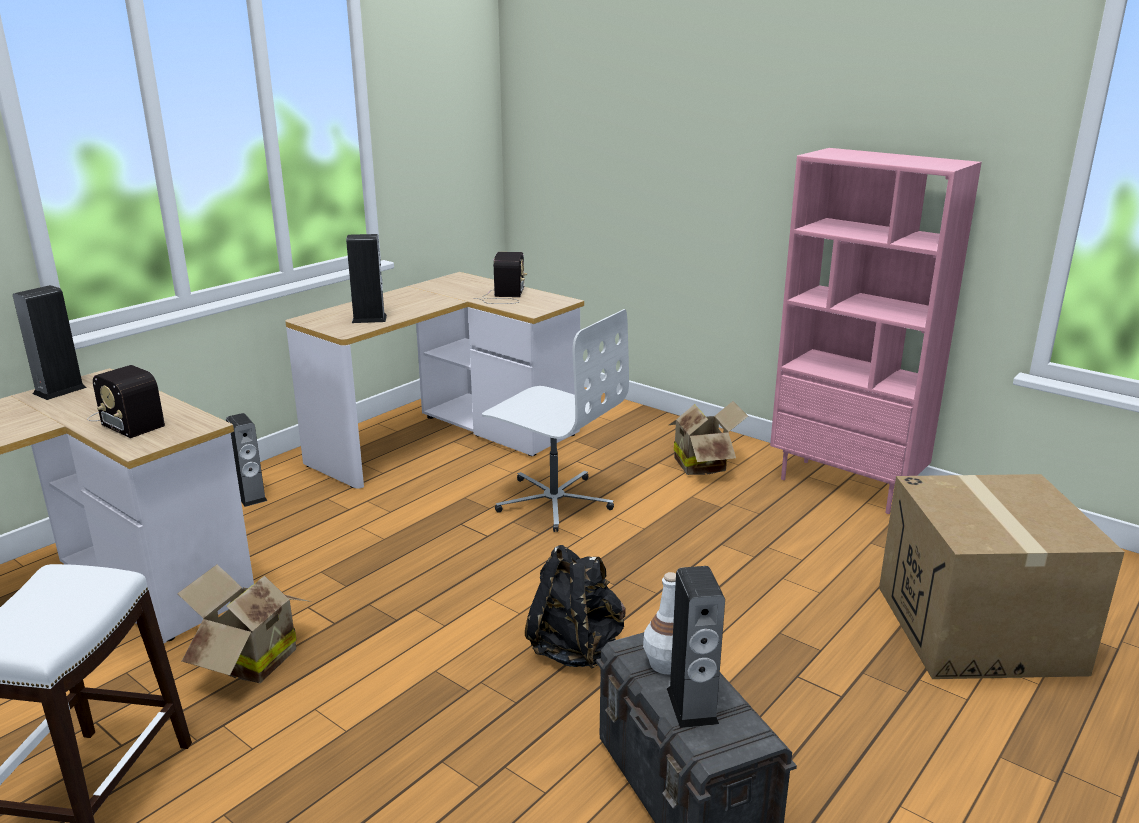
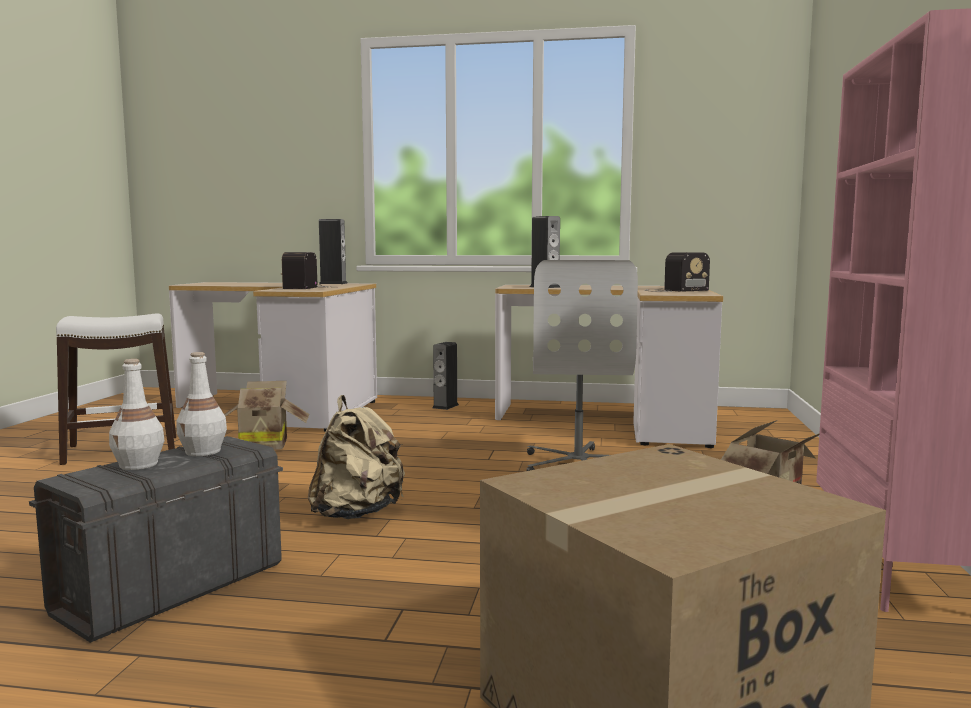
camera: 60 degrees right, 15 degrees down
(576, 648) = (357, 514): black backpack -> beige backpack
(692, 706) = (139, 465): speaker -> white bottle

